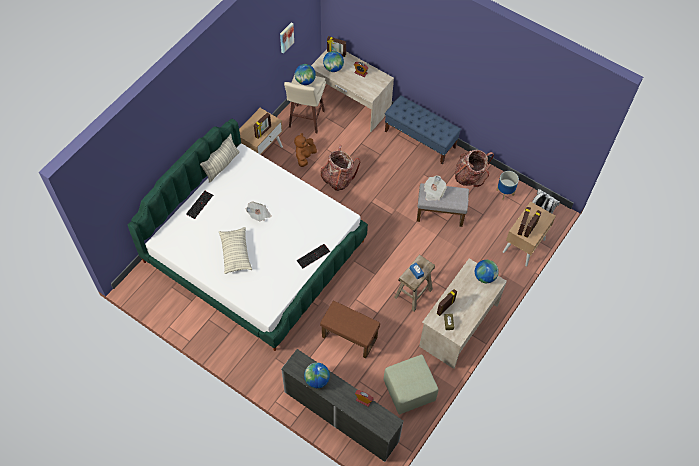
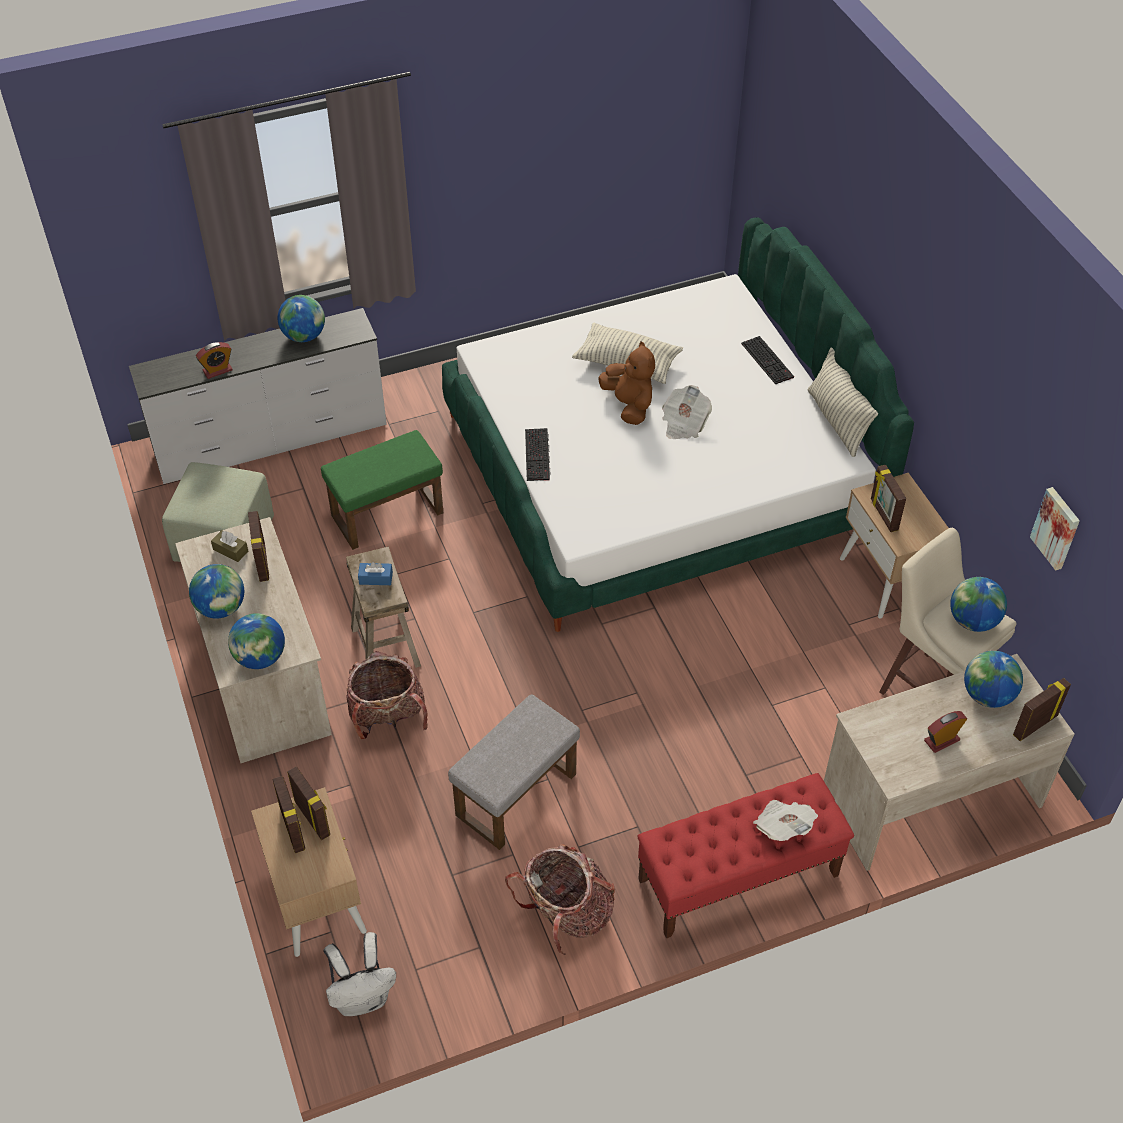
camera: 125 degrees right, 10 degrees down
(305, 156) = (828, 641): brown plush toy -> brown plush toy (629, 405)
(337, 179) = (733, 667): backpack -> backpack (387, 717)
(348, 337) = (388, 513): brown ottoman -> green ottoman
(420, 139) = (737, 878): blue bench -> red bench
(433, 192) = (538, 735): newspaper -> newspaper (783, 827)
(475, 306) = (221, 608): none -> globe
(504, 192) = (471, 958): planter -> none

